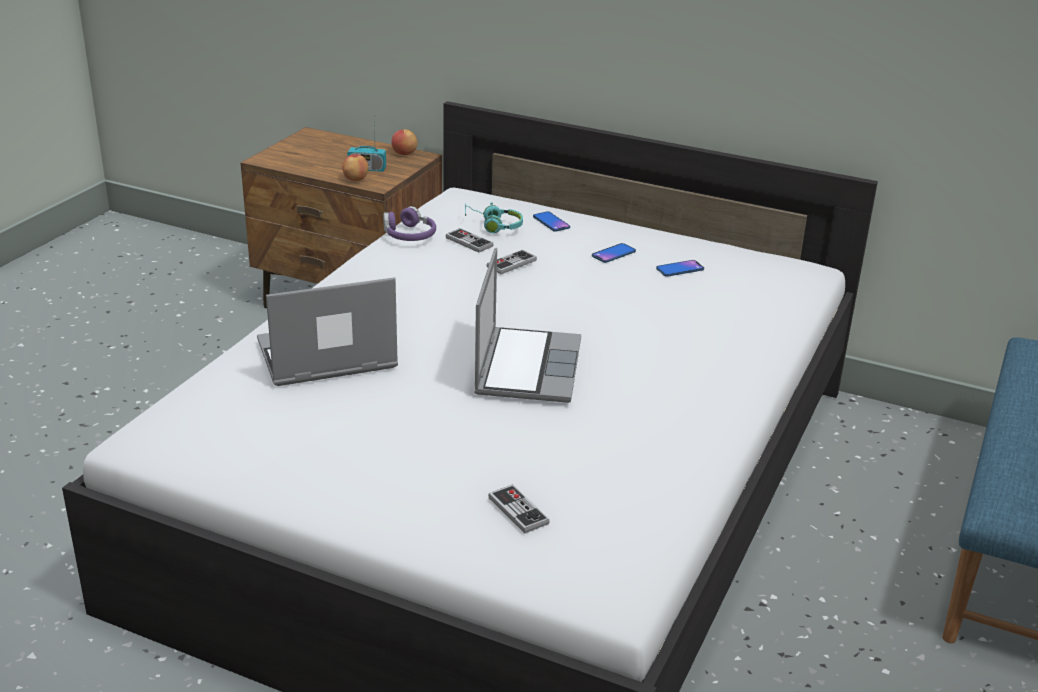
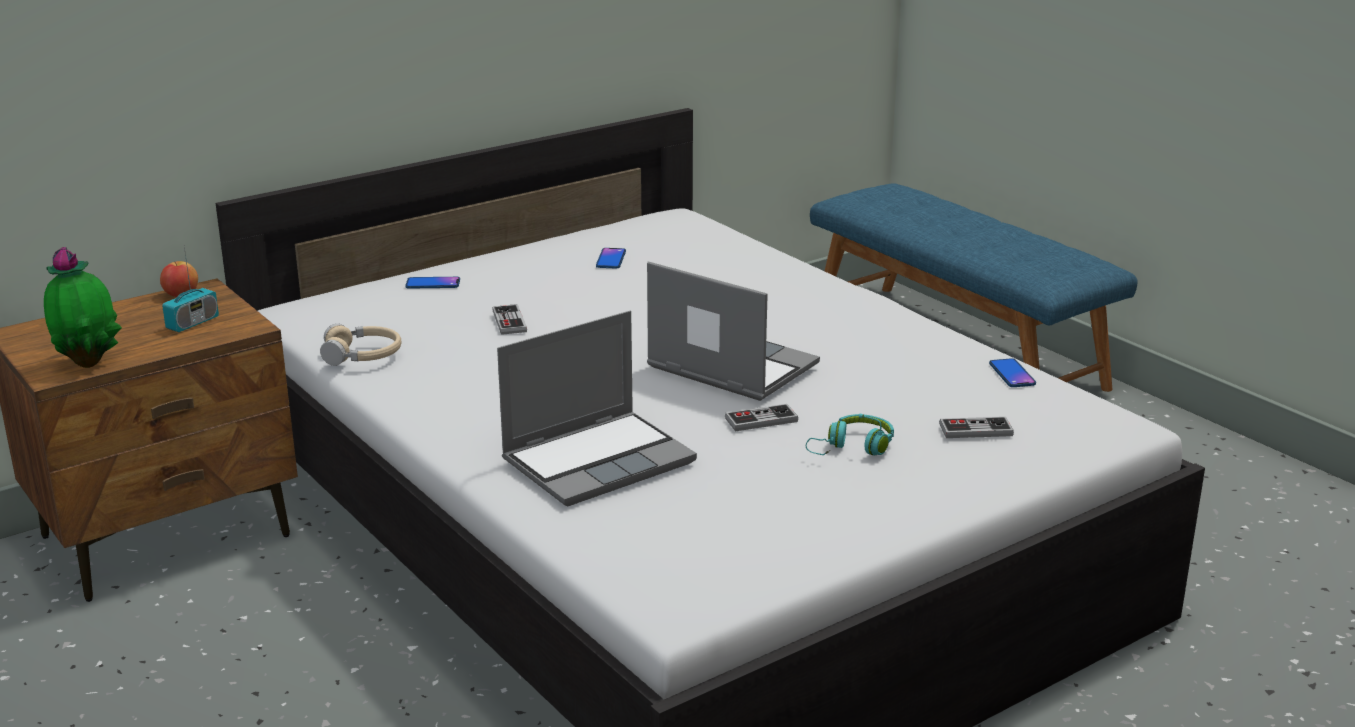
camera: 60 degrees left, 5 degrees down
(286, 162) = (89, 363): none -> potted plant
(325, 357) = (599, 460): laptop -> laptop turned 135 degrees counterclockwise
(356, 179) = (214, 335): apple -> none
(409, 235) = (362, 355): purple headphones -> beige headphones
(469, 242) = (430, 329): game controller -> game controller (761, 420)
(493, 225) = (407, 309): turquoise headphones -> turquoise headphones (853, 448)
(613, 254) = (543, 276): phone -> phone (1012, 374)

